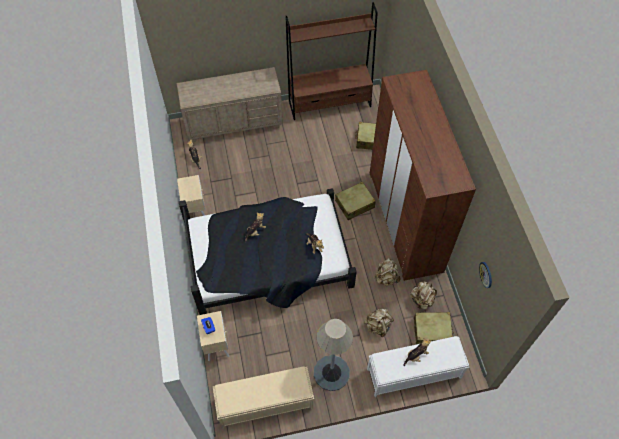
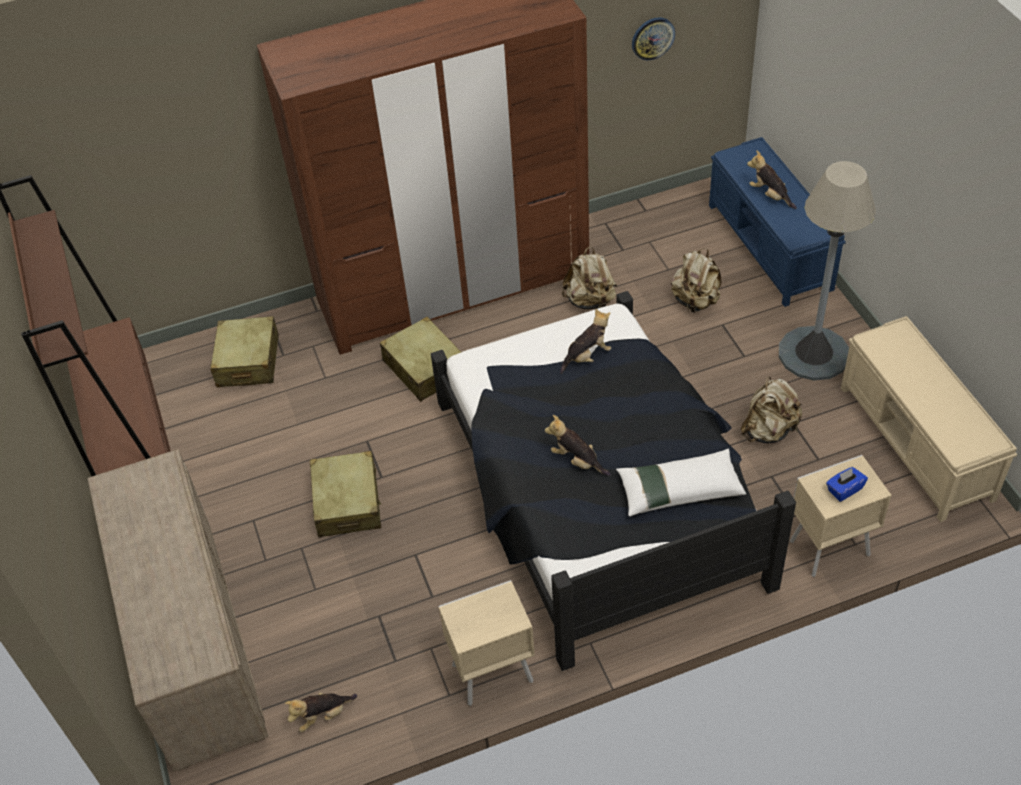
camera: 95 degrees left, 10 degrees down
(230, 266) = (679, 489): none -> white pillow
(413, 373) = (770, 247): white bench -> blue bench
(422, 300) = (623, 249): beige backpack -> beige backpack (768, 430)
(432, 331) = (681, 231): beige suitcase -> beige suitcase (347, 502)

